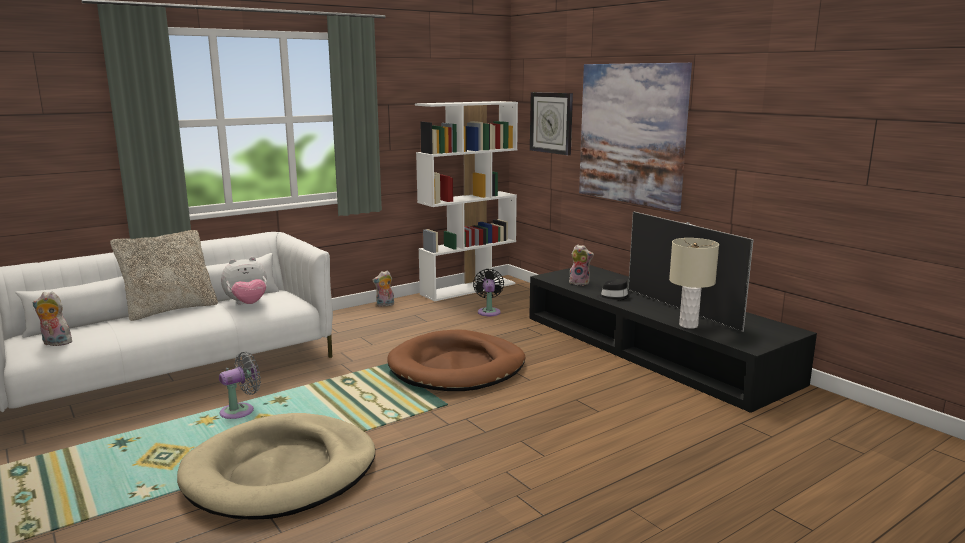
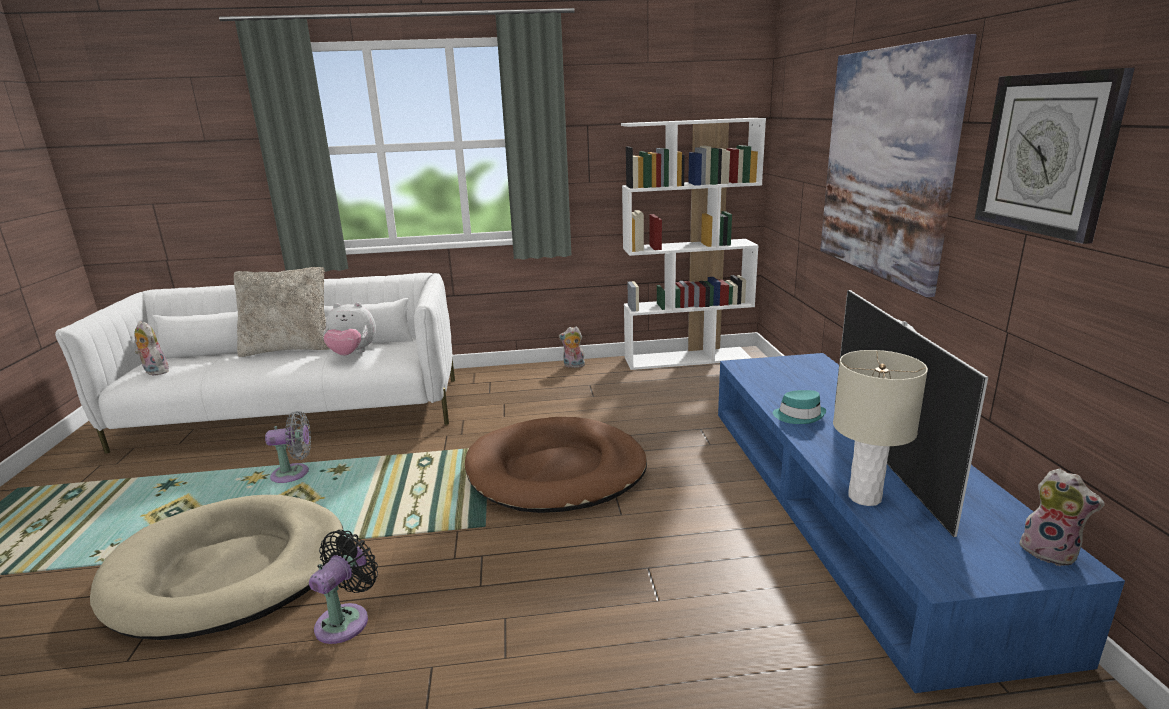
camera: 30 degrees right, 5 degrees up
(489, 311) = (678, 395): black fan -> black fan (346, 620)
(551, 122) = (804, 147): wall clock -> wall clock (1047, 154)
(580, 282) = (776, 382): plush toy -> plush toy (1050, 552)
(614, 297) = (799, 416): black hat -> turquoise hat
(653, 347) = (852, 504): black tv stand -> blue tv stand

